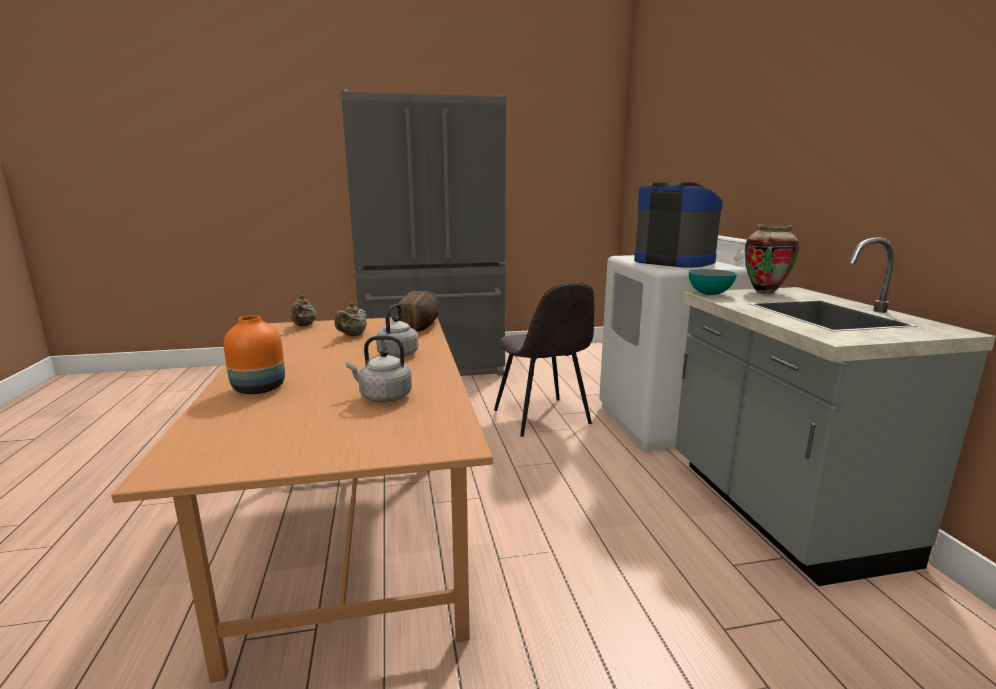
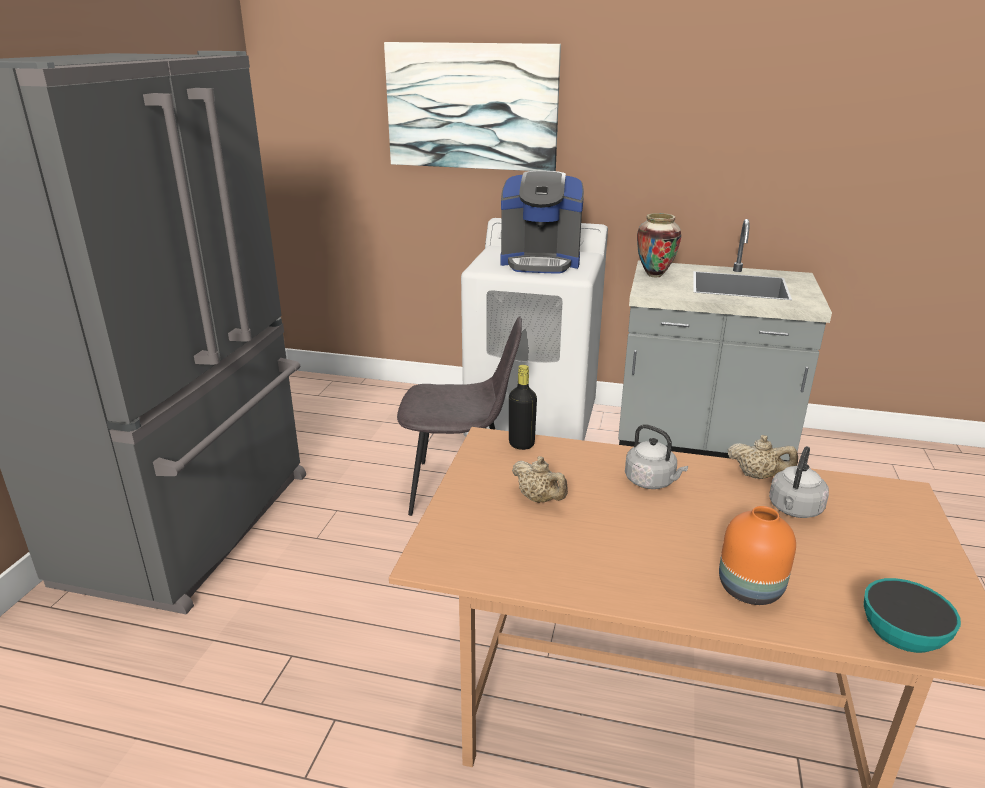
camera: 65 degrees left, 10 degrees up
(304, 326) = (447, 535): beige teapot -> beige teapot (758, 476)
(422, 325) = (521, 444): bread -> black bottle
(673, 261) = (540, 262): coffee machine -> coffee machine turned 150 degrees counterclockwise
(709, 137) = (472, 107): none -> picture
(709, 294) = (650, 292): bowl -> bowl (900, 639)

